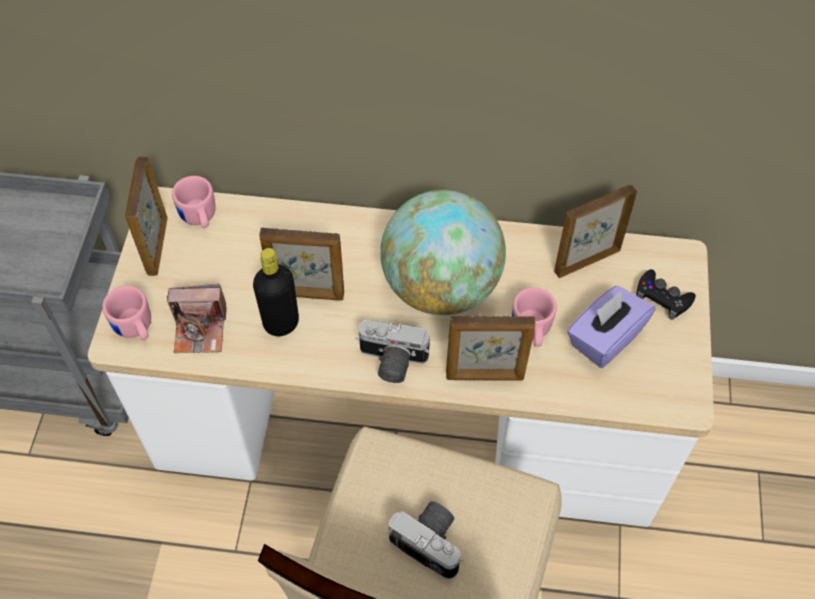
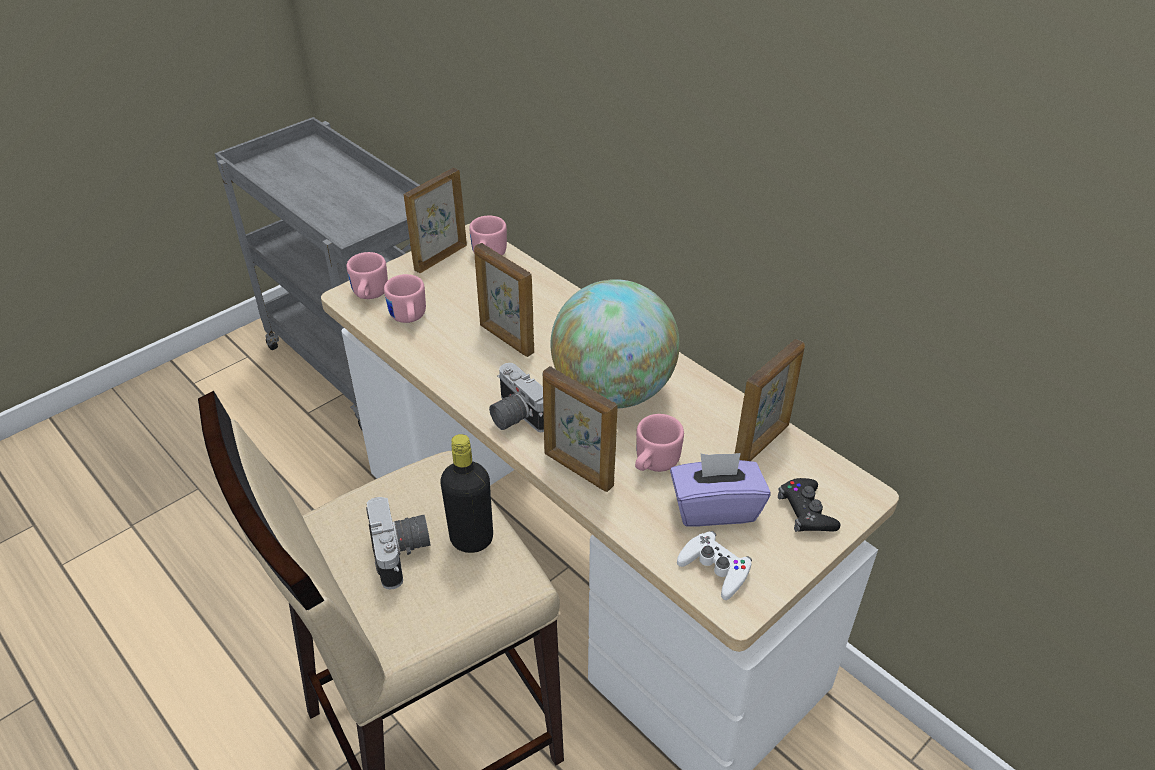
camera: 40 degrees right, 15 degrees down
(200, 329) = (408, 318): camera -> pink mug
(281, 323) = (466, 346): black bottle -> black bottle (471, 539)
(586, 260) = (762, 443): picture frame -> picture frame turned 120 degrees clockwise
(649, 387) = (715, 569): none -> white game controller

